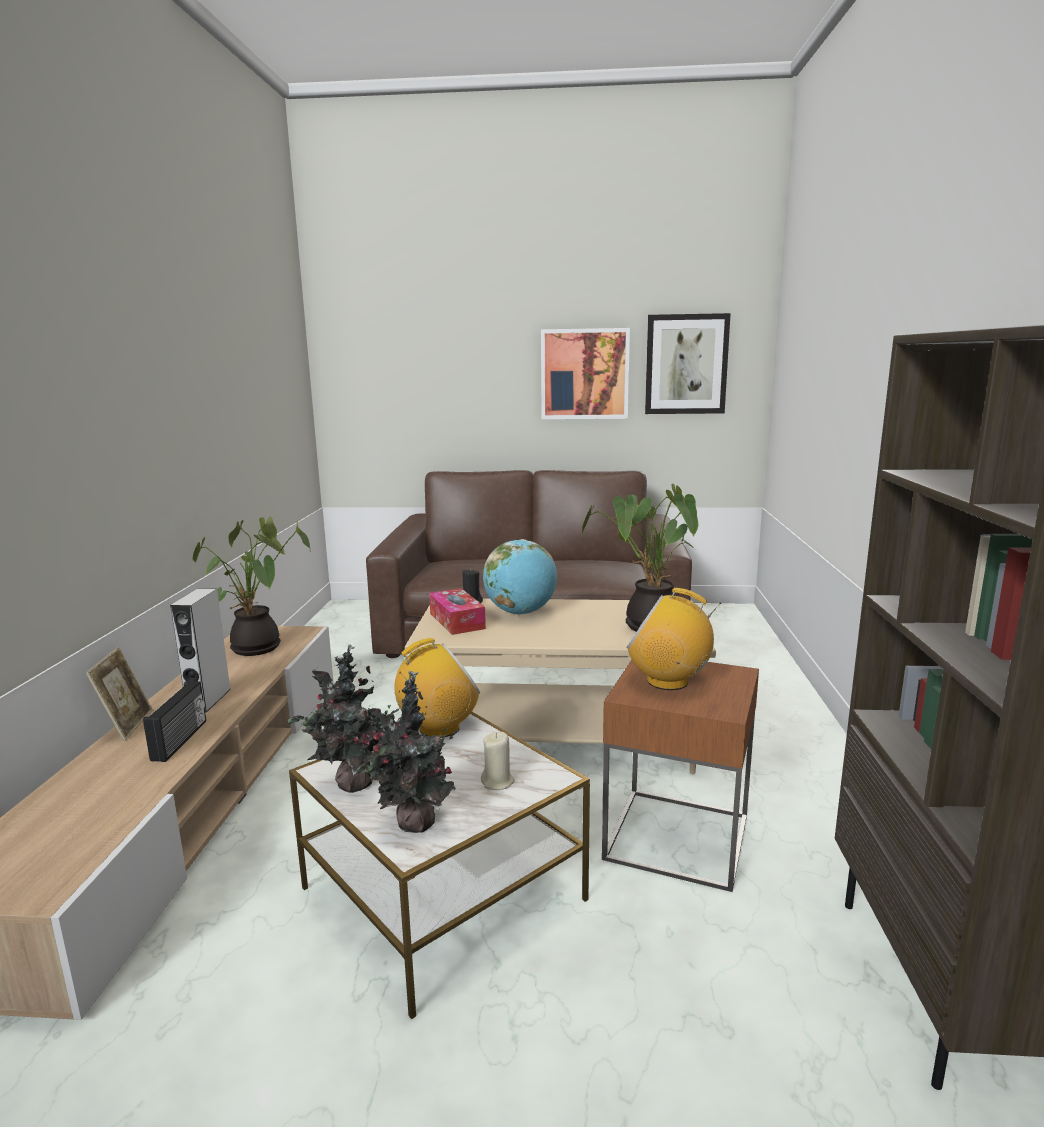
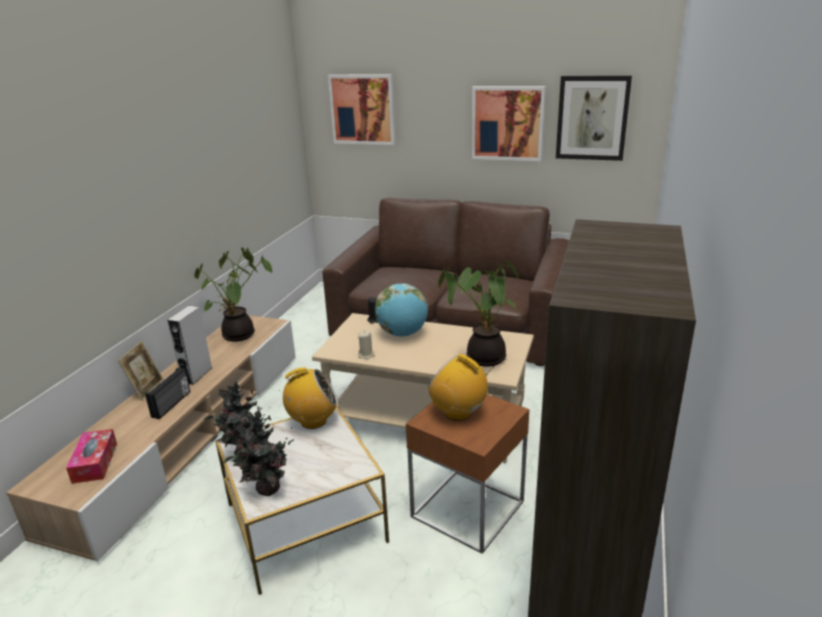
camera: 15 degrees right, 10 degrees up
(395, 362) = (362, 109): none -> picture
(457, 621) = (356, 337): tissue box -> tissue box (95, 462)
(498, 782) = (328, 467): beige candle -> beige candle (366, 355)

